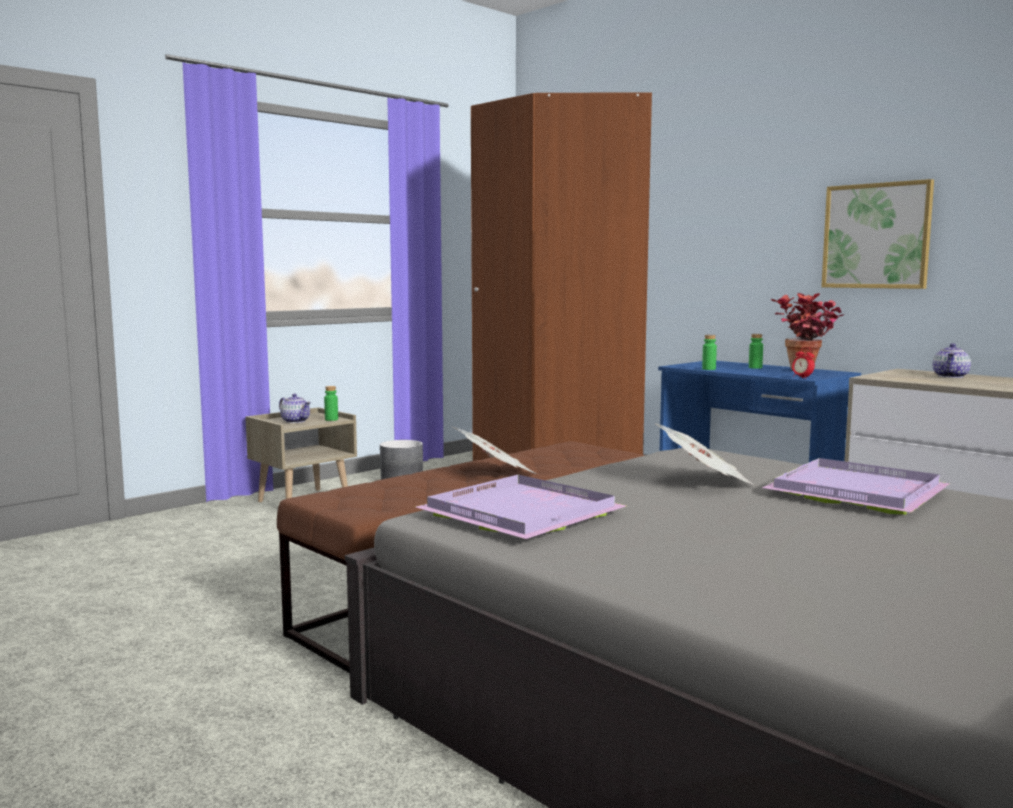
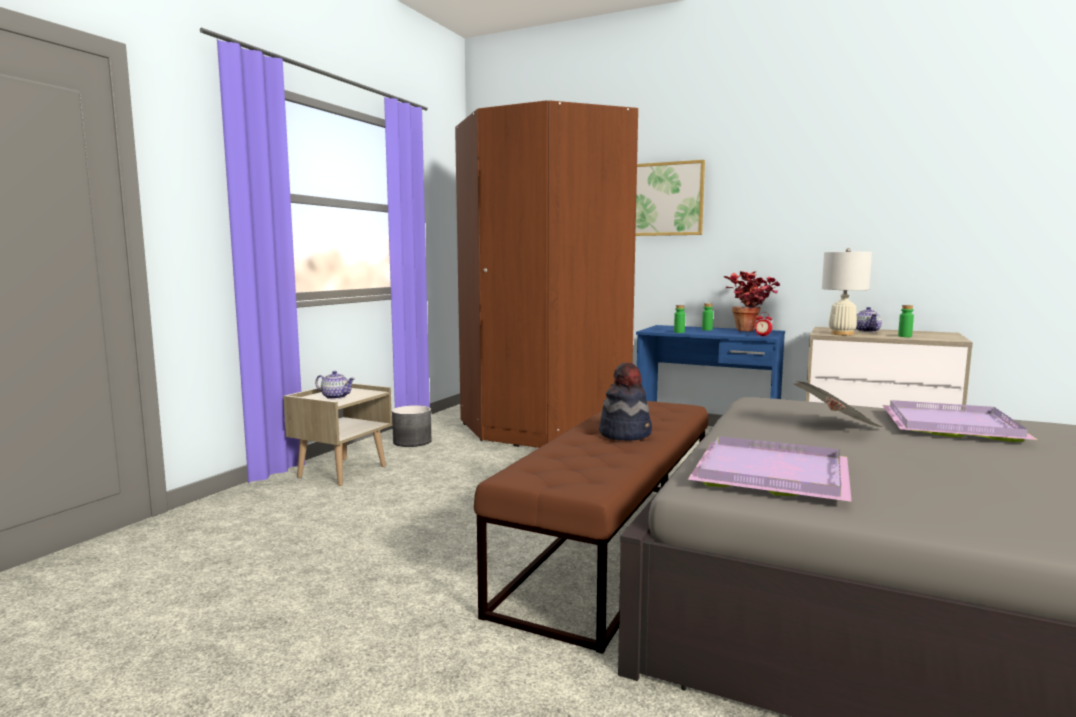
camera: 20 degrees left, 0 degrees up
(331, 419) = (368, 393): green bottle -> green bottle (904, 336)
(495, 473) = (625, 434): newspaper -> hat
(876, 236) = (795, 228): picture -> picture (667, 199)
(897, 378) = (842, 334): none -> white table lamp

